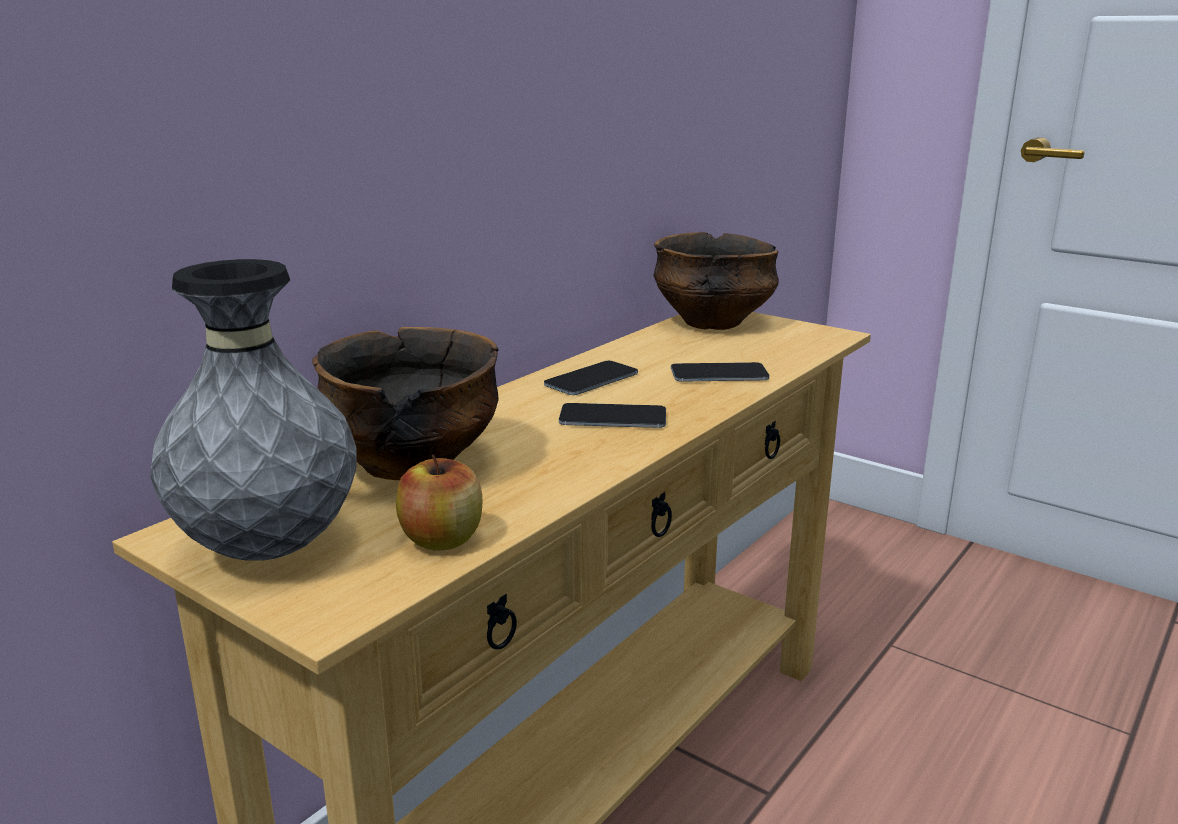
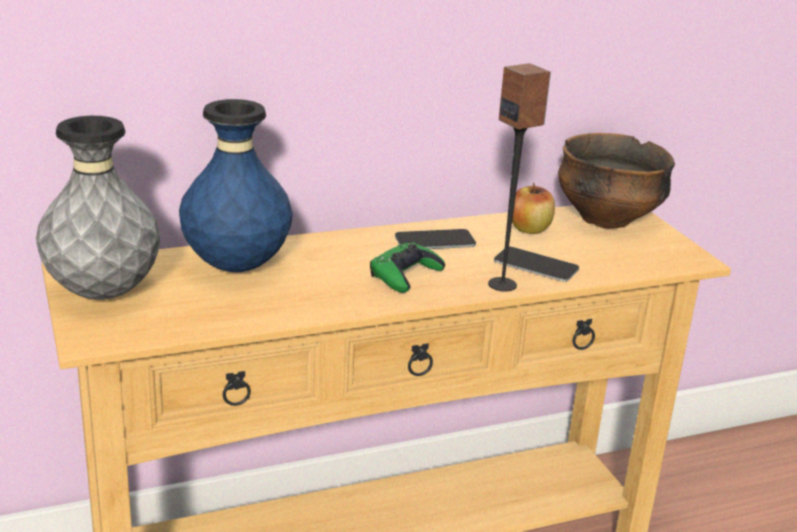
camera: 30 degrees right, 5 degrees up
(410, 465) = (236, 267): bowl -> blue vase
(442, 539) = (193, 320): apple -> apple (529, 229)
(613, 417) = (405, 275): phone -> green game controller
(718, 398) = (503, 284): none -> speaker

